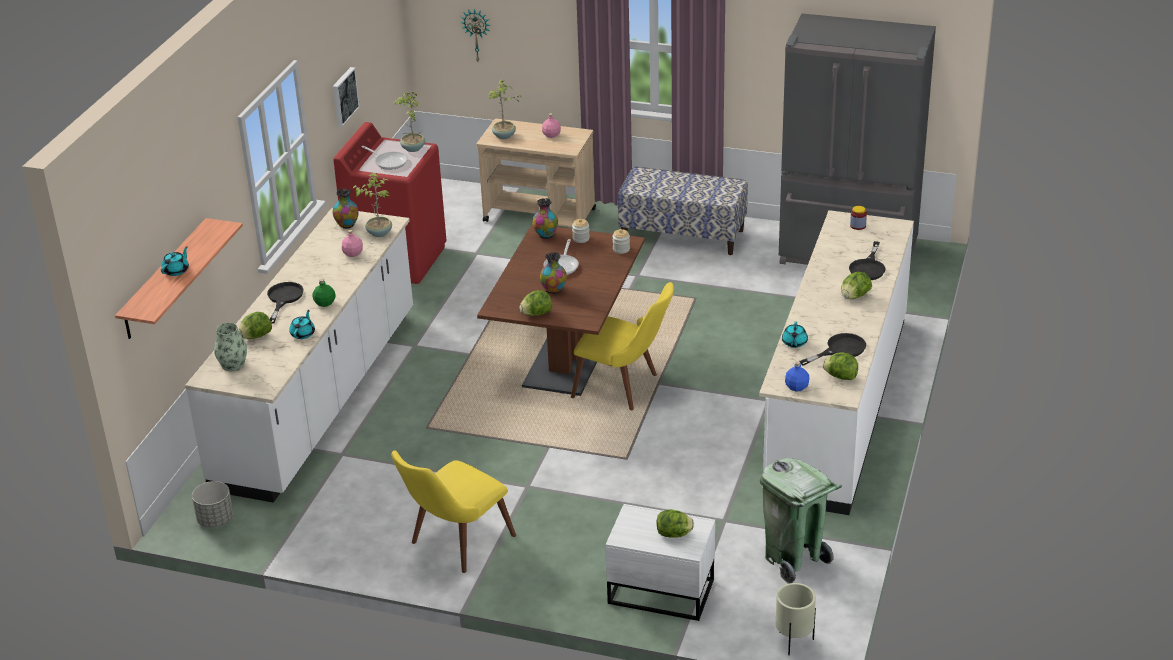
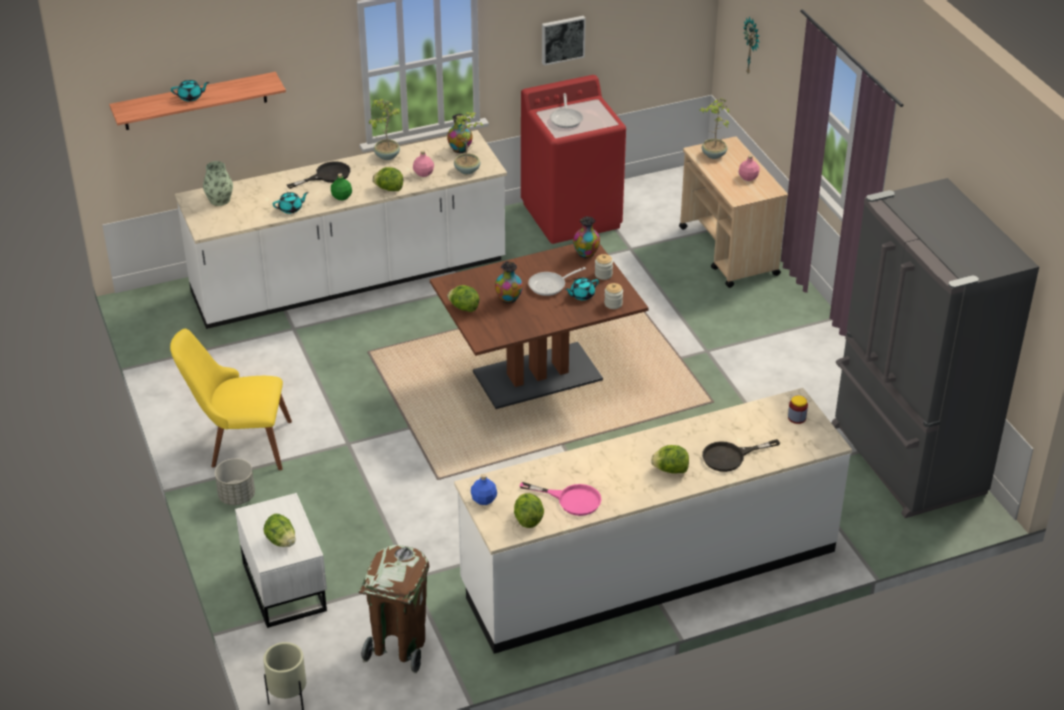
camera: 50 degrees right, 5 degrees up
(215, 520) = (161, 314): grey planter -> grey planter (236, 496)
(256, 336) = (265, 190): lettuce -> lettuce (389, 189)
(412, 149) = (600, 119): potted plant -> potted plant (386, 156)
(625, 388) = (534, 429): yellow chair -> none
(683, 235) = (803, 345): bench -> none
(794, 343) = (552, 467): turquoise teapot -> turquoise teapot (581, 295)
(794, 559) = (398, 647): green trash can -> brown trash can
(840, 350) = (571, 499): black frying pan -> pink frying pan

